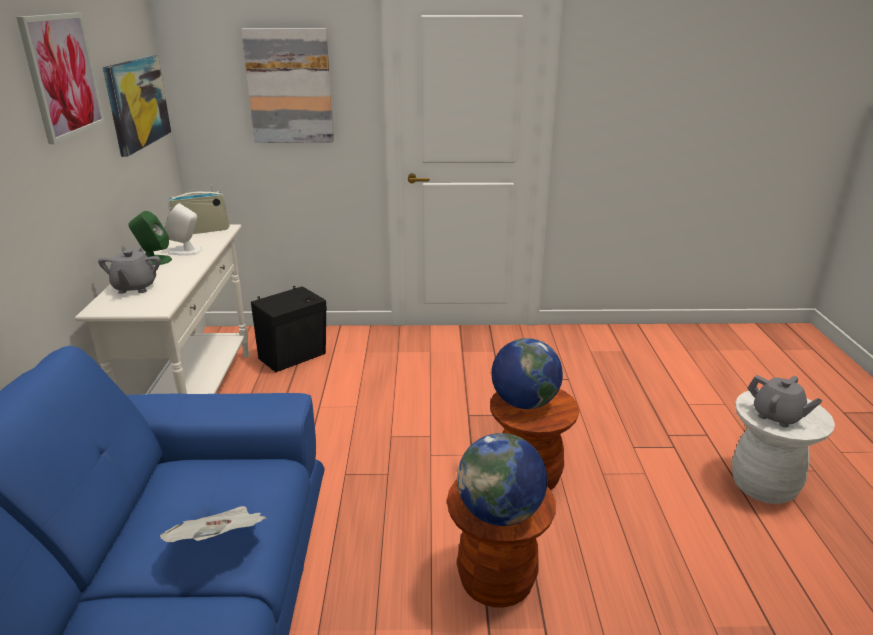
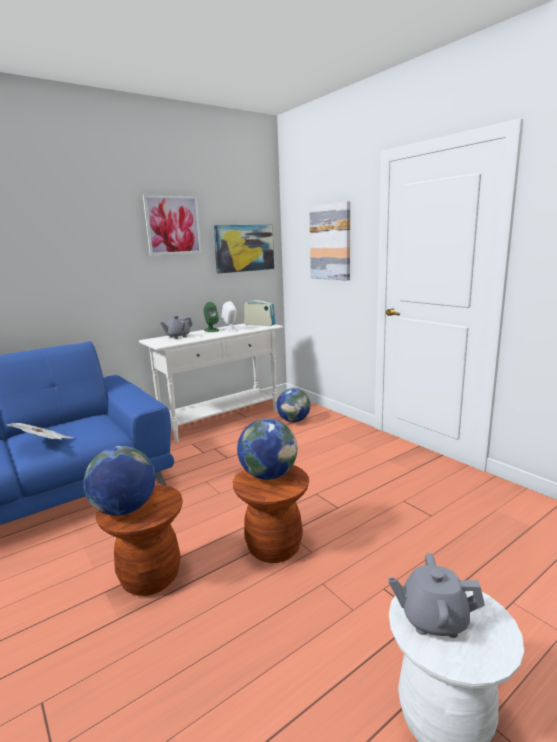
camera: 55 degrees right, 10 degrees down
(295, 357) = (294, 420): black speaker -> globe
(777, 416) = (433, 619): grey teapot -> grey teapot turned 90 degrees clockwise

